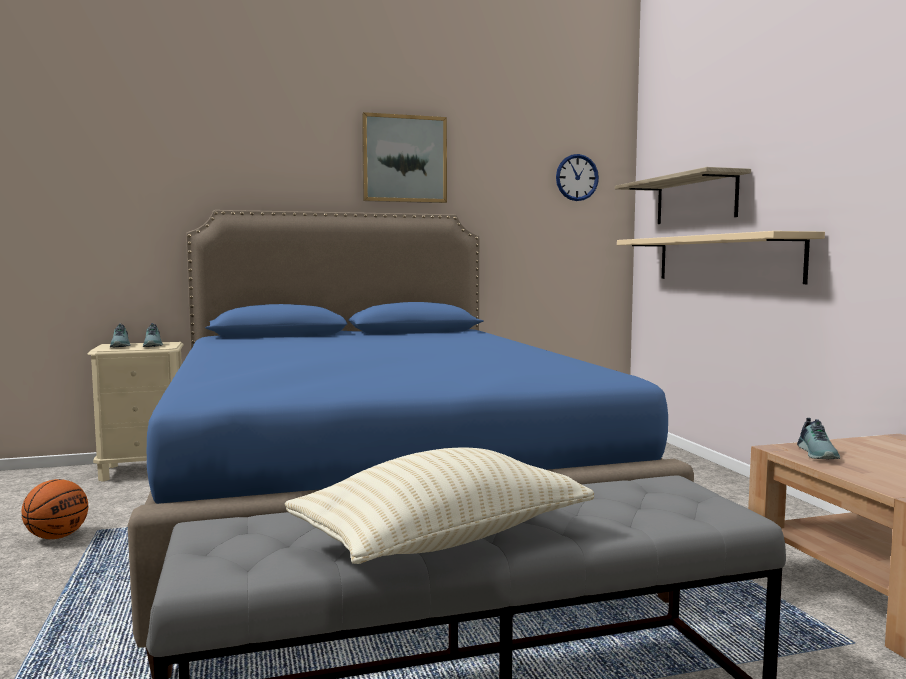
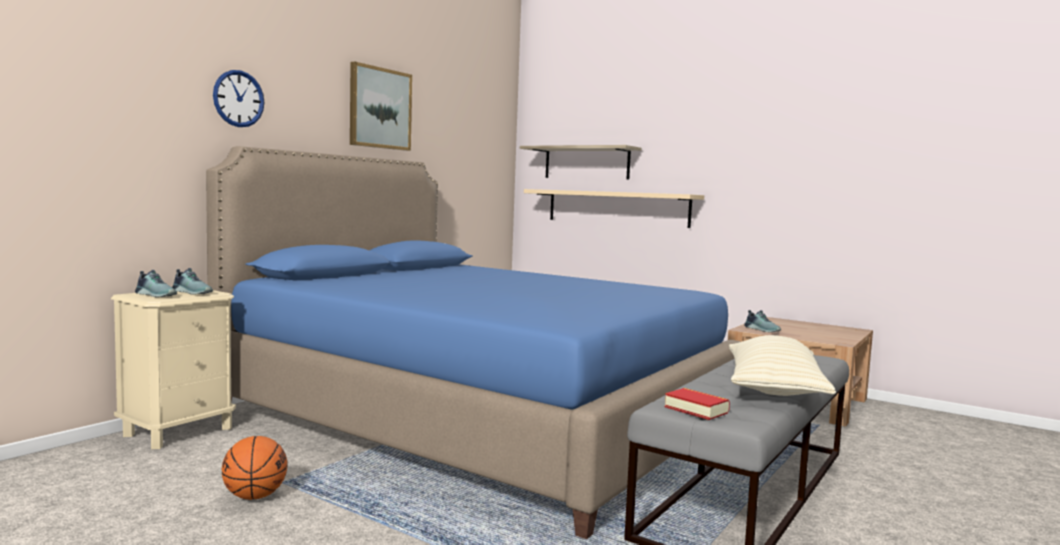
camera: 40 degrees left, 0 degrees up
(226, 539) = (696, 410): none -> book
(577, 177) = (486, 135): wall clock -> wall clock (238, 98)

